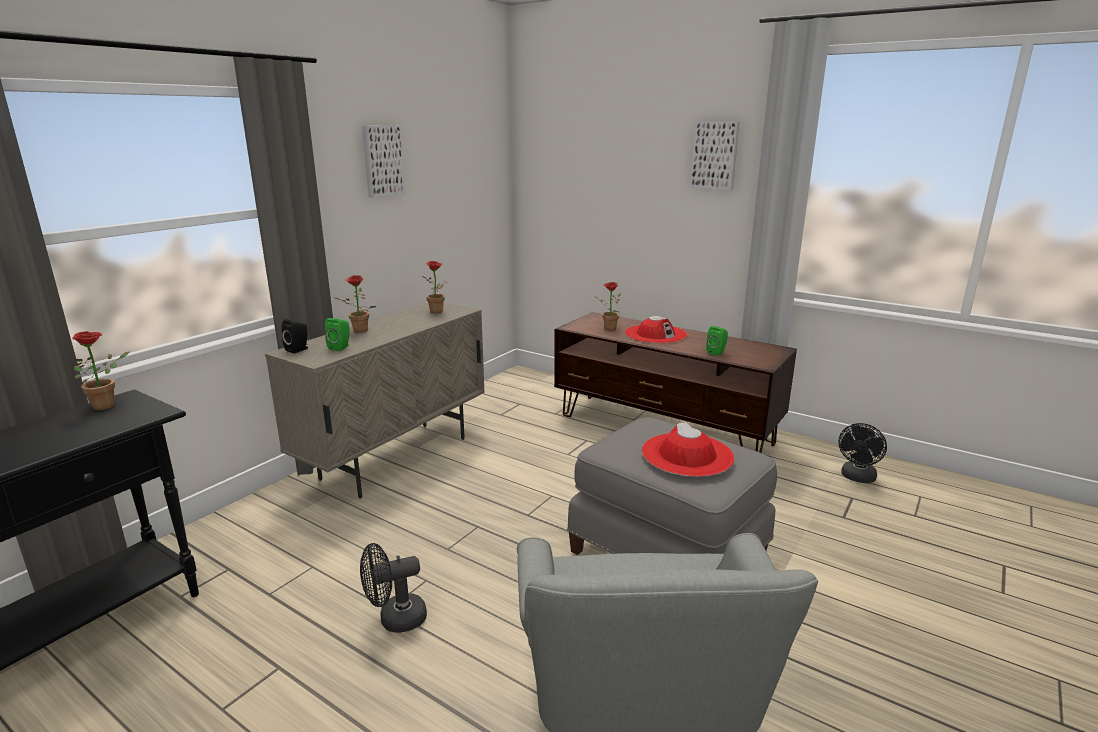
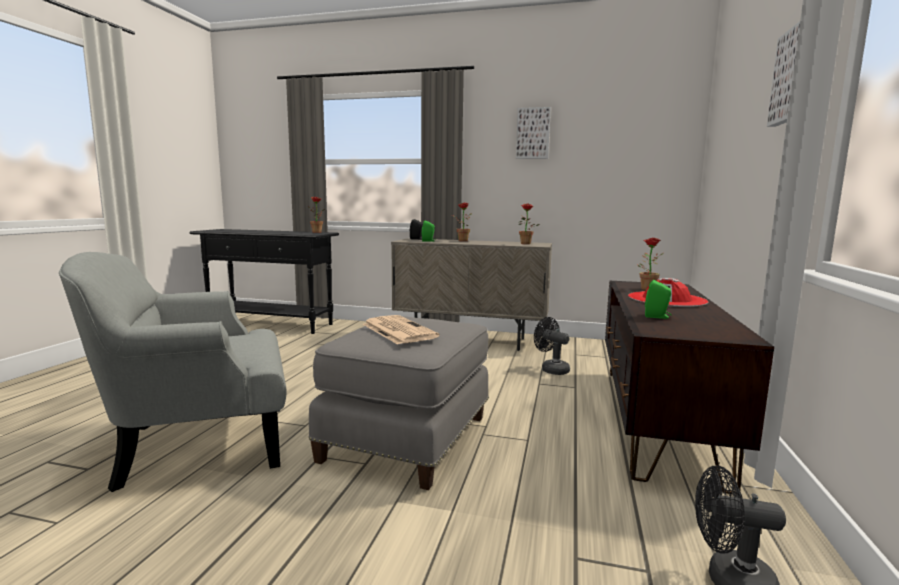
camera: 70 degrees right, 10 degrees down
(395, 619) = (301, 369): black fan -> black fan (551, 369)
(687, 454) = (397, 330): red hat -> newspaper

